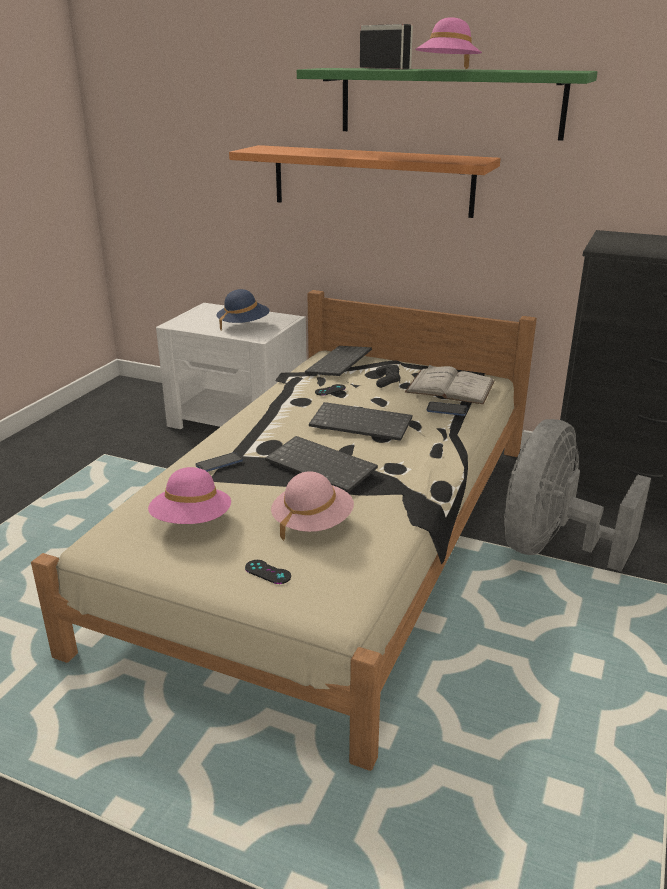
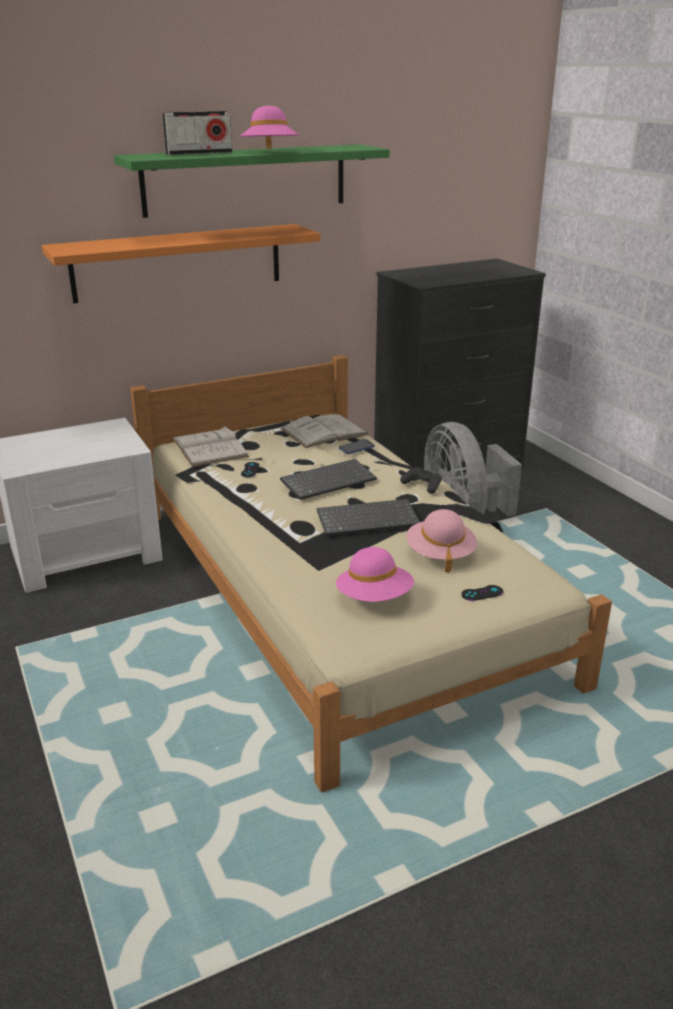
camera: 50 degrees left, 0 degrees up
(219, 463) = (297, 556): phone -> none
(243, 325) = (90, 444): blue hat -> none
(340, 363) = (209, 448): keyboard -> white book
(384, 68) = (199, 153): radio -> radio turned 150 degrees clockwise
(387, 381) = (274, 446): black game controller -> black game controller (422, 485)

